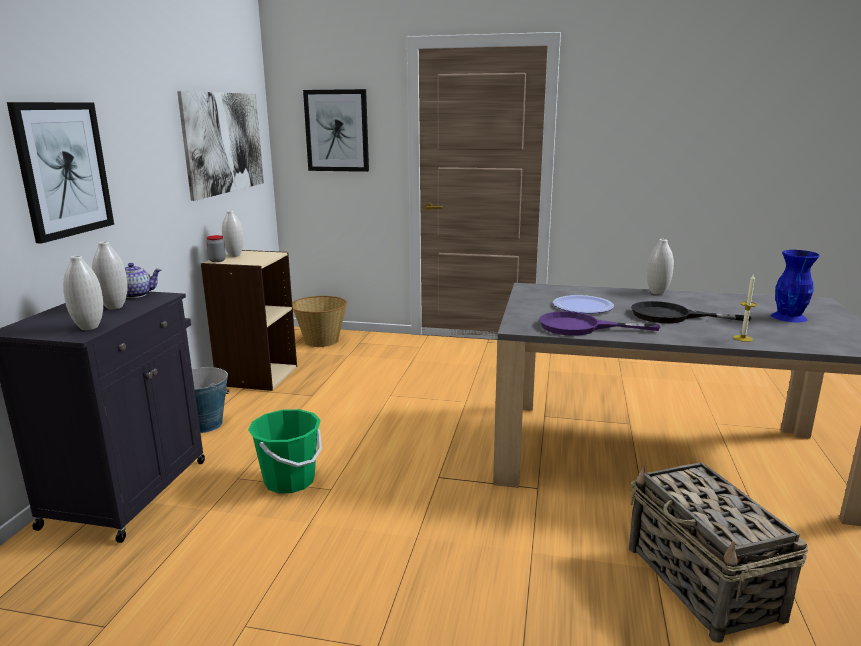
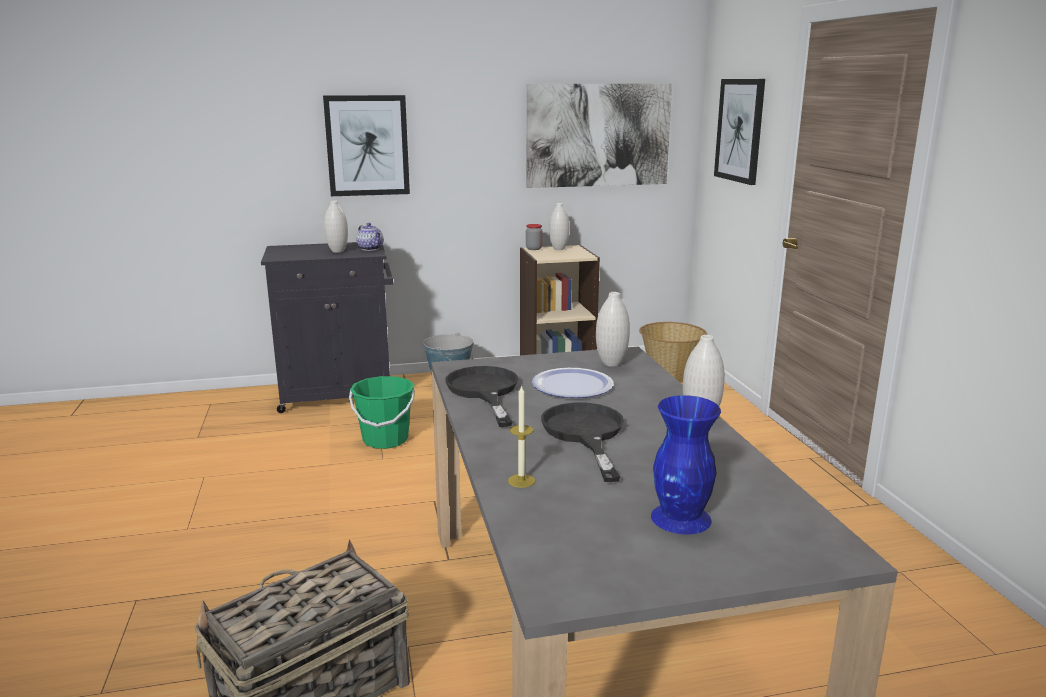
camera: 65 degrees right, 0 degrees up
(89, 327) = (290, 256): white vase -> white vase (611, 364)
(580, 327) = (484, 391): purple frying pan -> black frying pan

